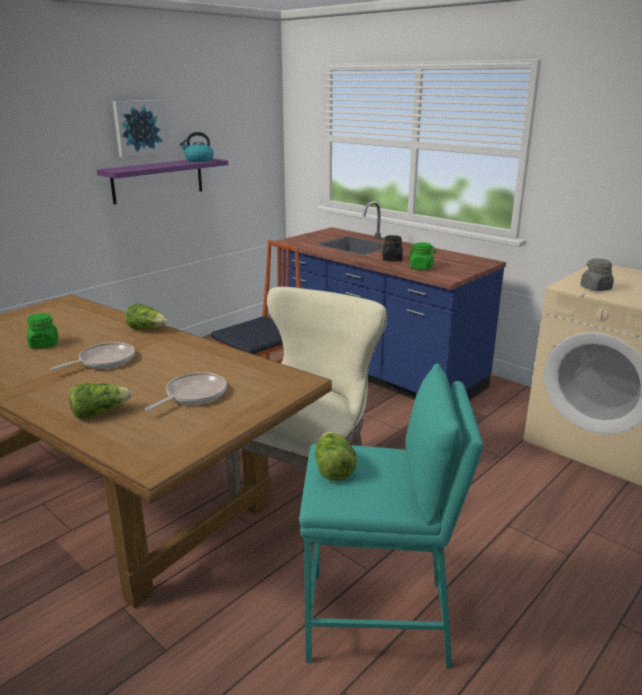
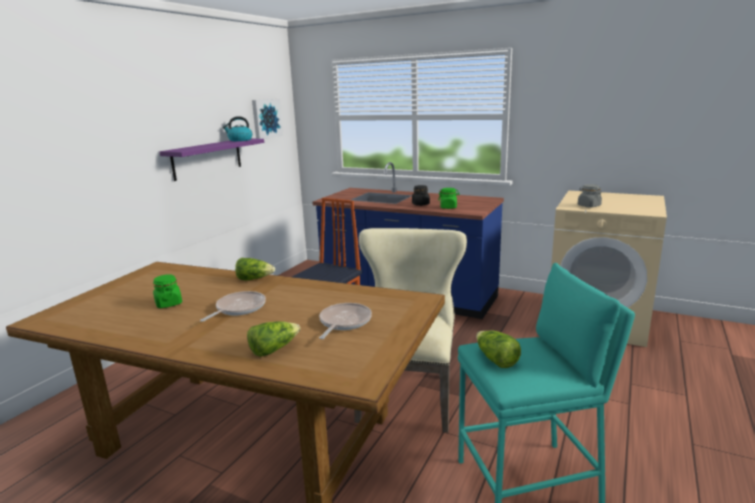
camera: 15 degrees left, 5 degrees down
(138, 128) = (190, 114): picture -> picture (266, 118)

